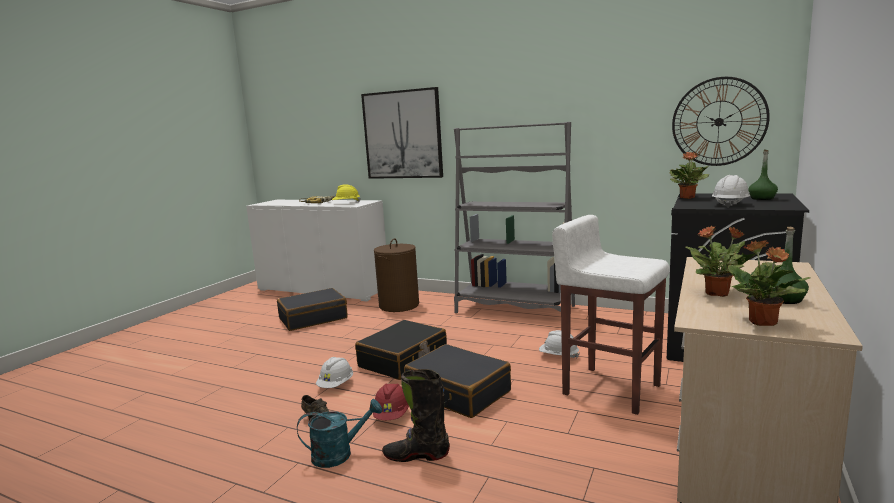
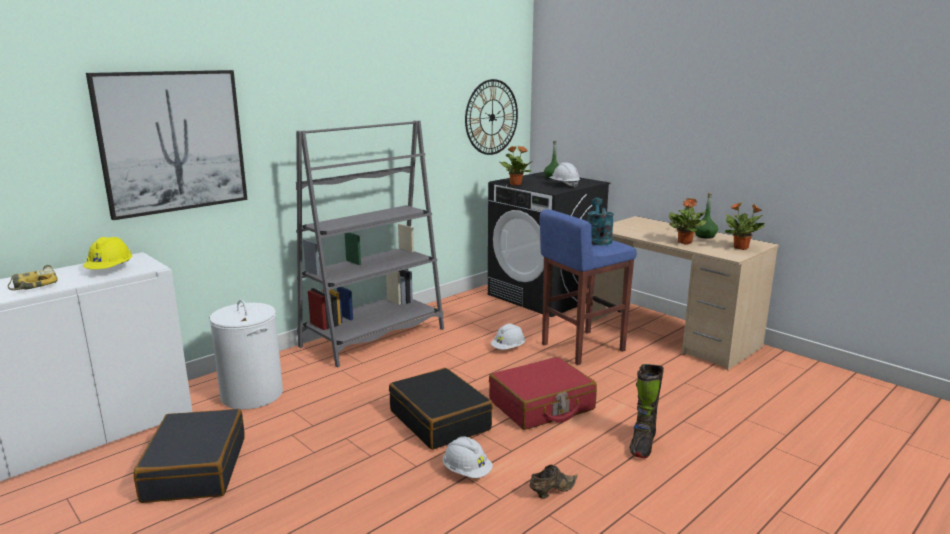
camera: 70 degrees left, 5 degrees up
(339, 454) = (622, 485): turquoise watering can -> turquoise watering can (597, 239)
(392, 415) = (564, 446): red hard hat -> none
(399, 305) = (251, 394): brown laundry basket -> white laundry basket
(457, 392) = (541, 406): black suitcase -> red suitcase
(610, 388) = (581, 347): white stool -> blue stool

